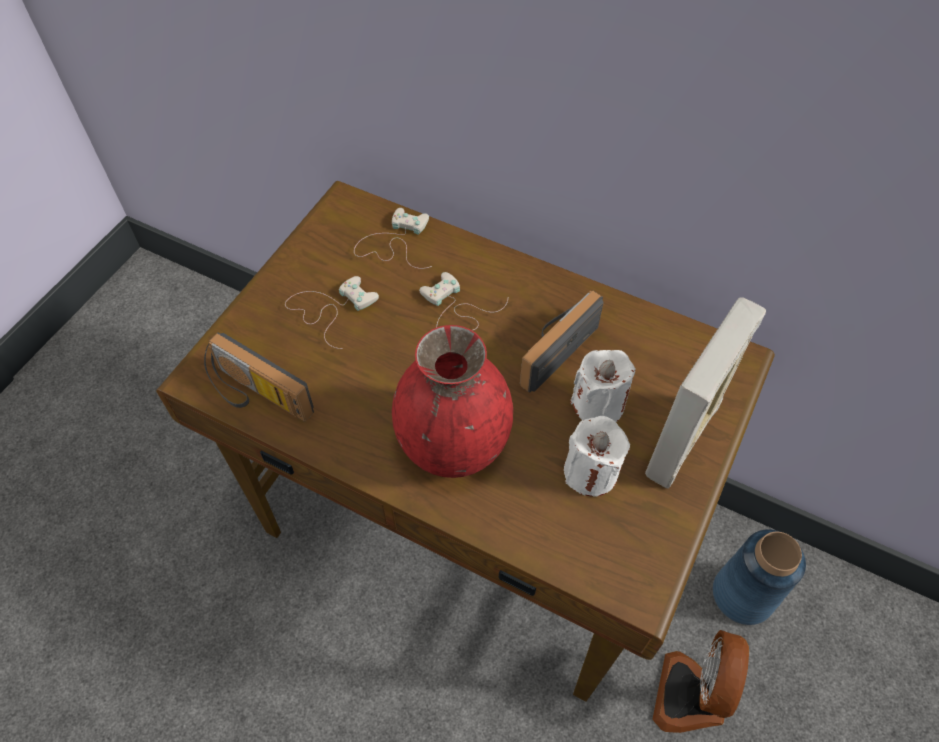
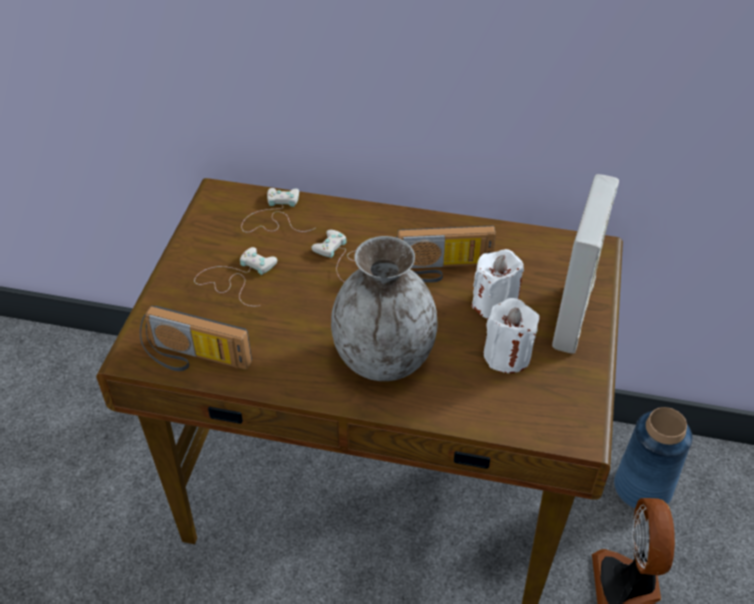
camera: 15 degrees left, 10 degrees down
(454, 444) = (384, 359): red vase -> grey vase
(553, 347) = (441, 269): radio -> radio turned 120 degrees counterclockwise

